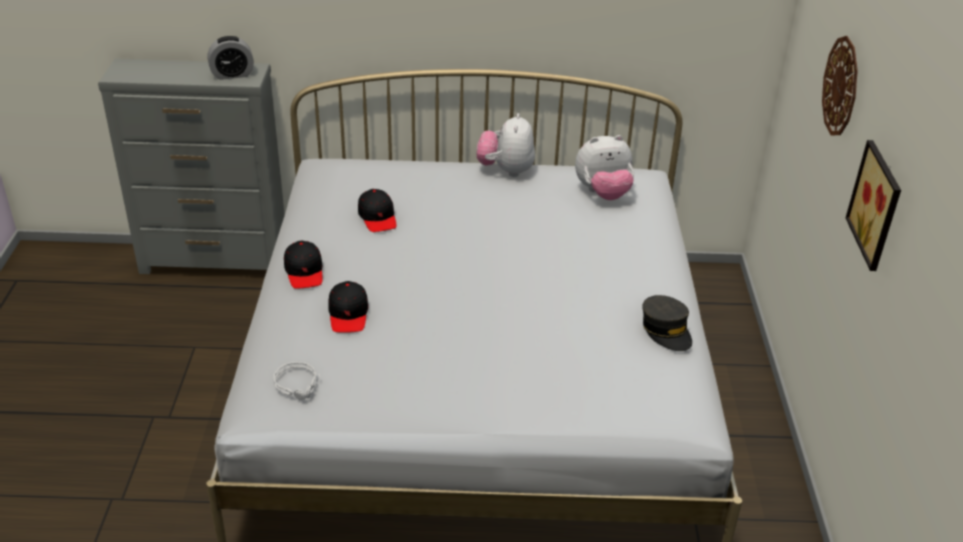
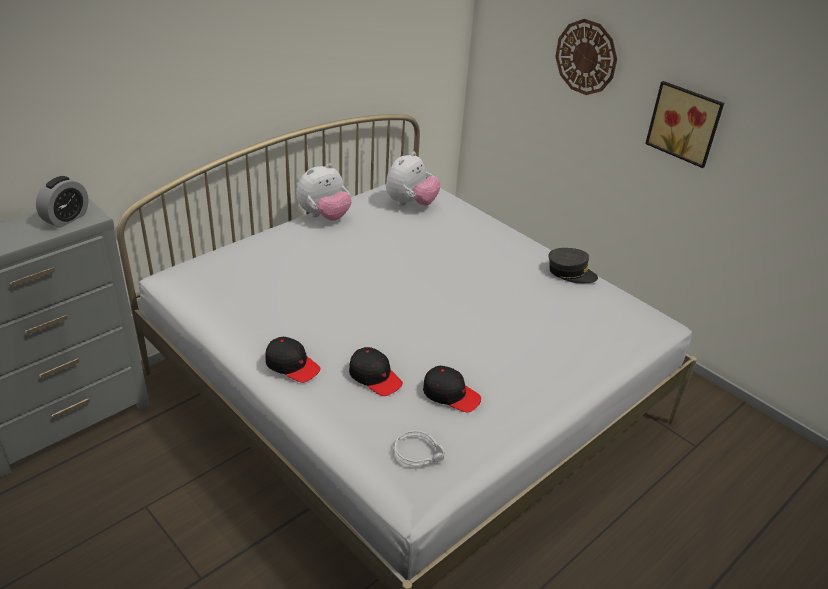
camera: 45 degrees left, 0 degrees up
(378, 217) = (286, 293): black cap -> black cap (451, 394)
(506, 171) = (324, 216): plush toy -> plush toy turned 90 degrees counterclockwise

